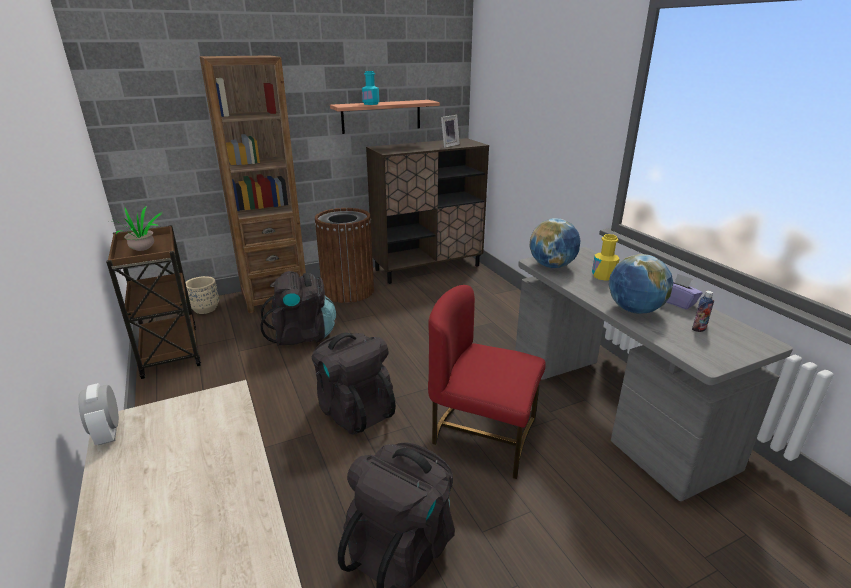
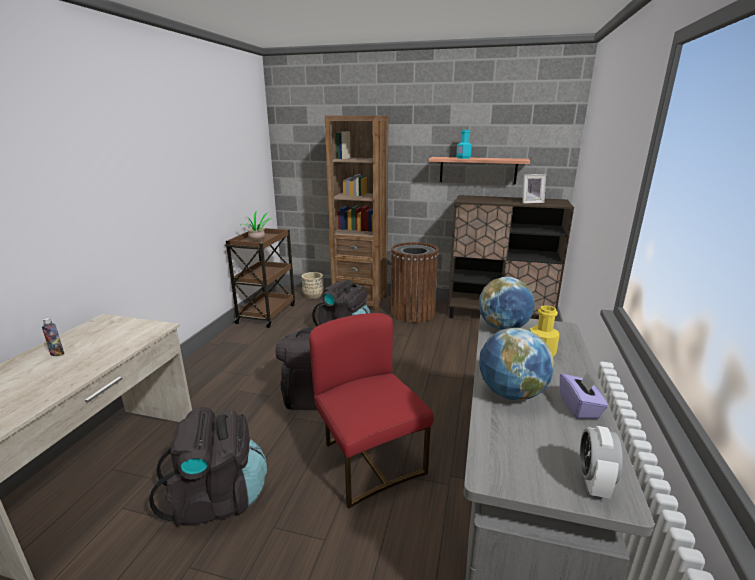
camera: 40 degrees right, 5 degrees down
(108, 433) = (92, 323): alarm clock -> alarm clock (593, 482)
(699, 329) = (551, 442): bottle -> bottle (57, 353)

